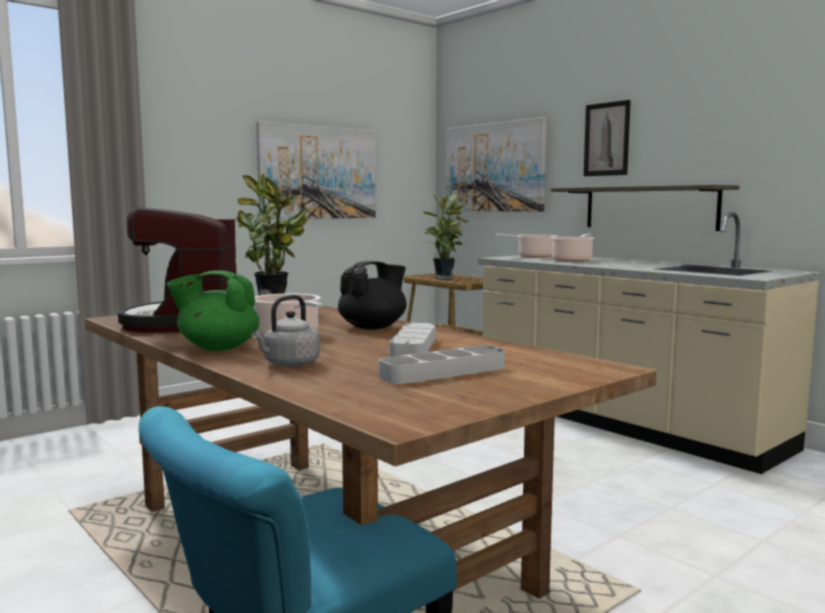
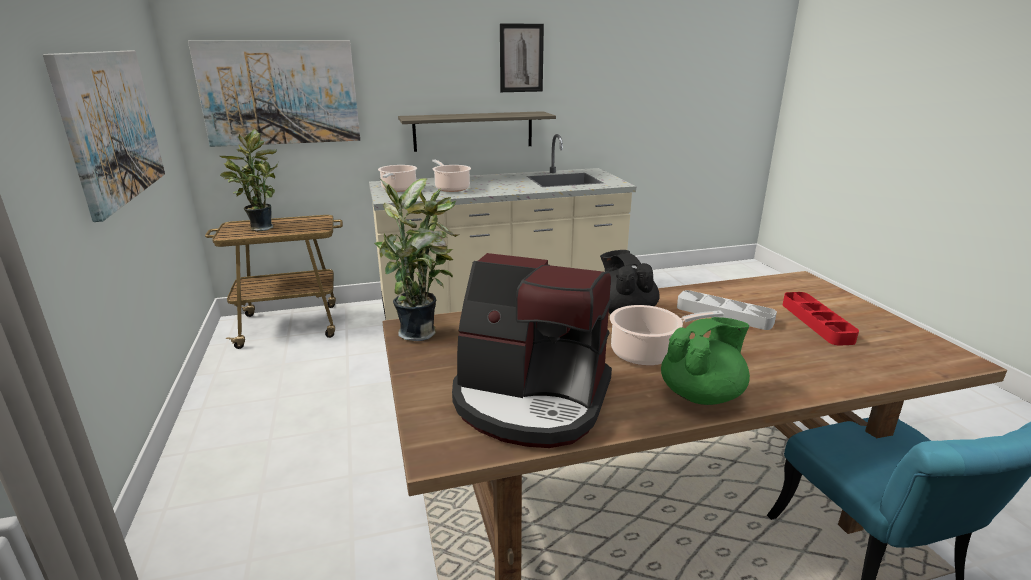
camera: 65 degrees left, 15 degrees up
(217, 348) = (702, 395): green teapot -> green teapot turned 150 degrees counterclockwise
(289, 364) = (786, 370): grey kettle -> none
(443, 372) = (816, 322): grey tray -> red tray
(606, 139) = (425, 68): picture -> picture (521, 58)

